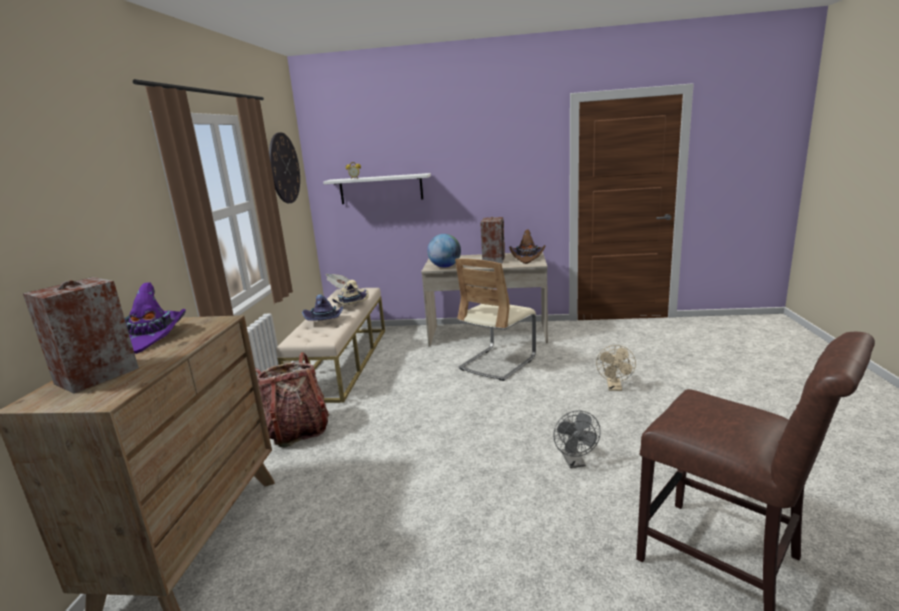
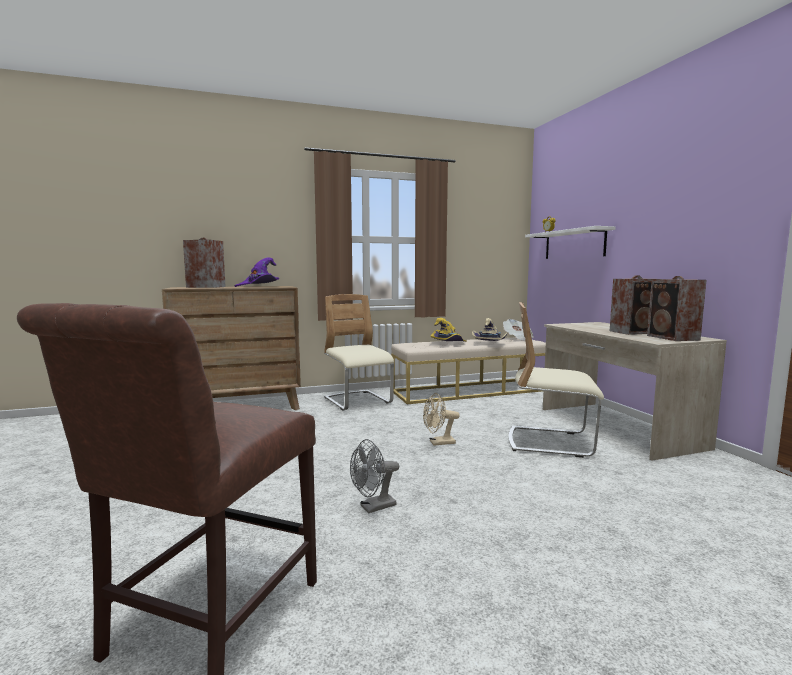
camera: 65 degrees right, 10 degrees down
(284, 168) = (488, 220): wall clock -> none
(296, 431) = (358, 401): backpack -> beige chair
(325, 320) = (448, 343): purple hat -> yellow hat
(445, 266) = (572, 326): globe -> none
(527, 258) = (673, 338): brown hat -> speaker
(614, 388) = (581, 518): beige fan -> beige fan (438, 443)

